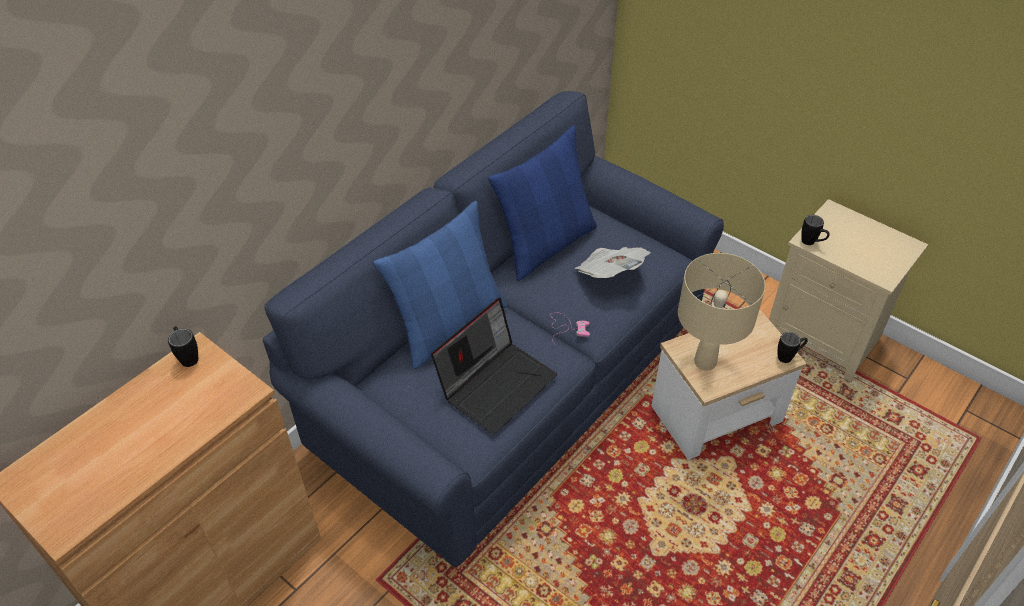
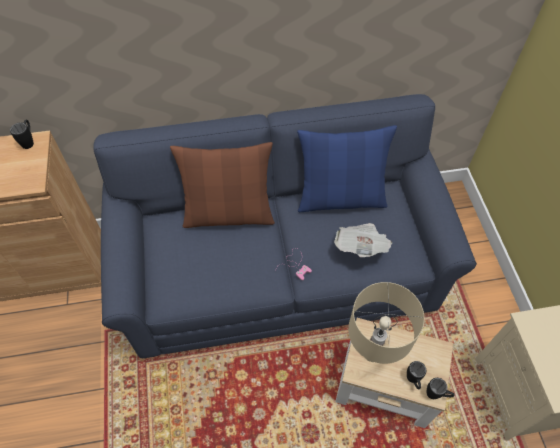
camera: 40 degrees right, 10 degrees up
(449, 326) = (228, 214): blue pillow -> brown pillow
(497, 383) = (217, 270): laptop -> none
(812, 243) = (529, 327): black mug -> black mug (413, 381)

